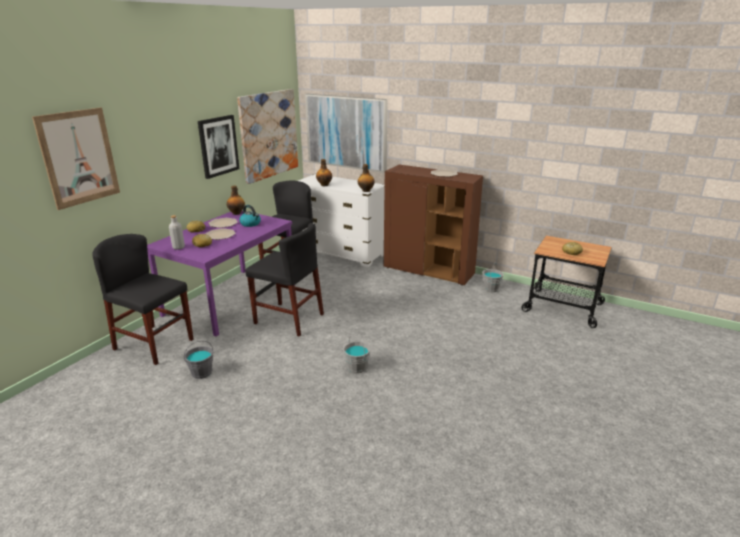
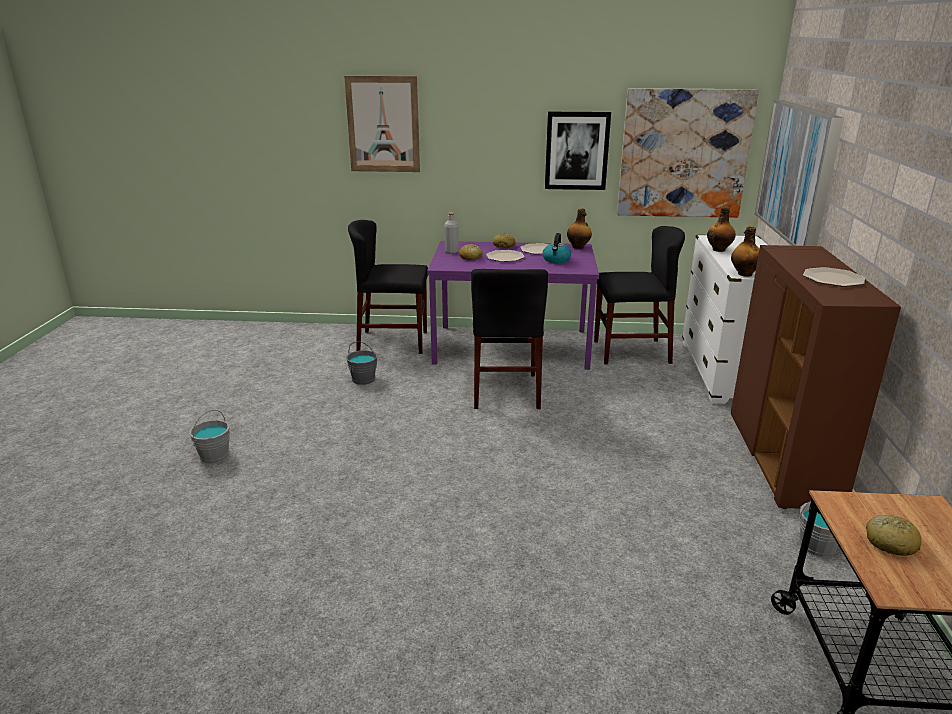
camera: 65 degrees right, 0 degrees up
(154, 344) = (393, 342): black chair -> black chair turned 90 degrees counterclockwise
(356, 367) = (439, 467): grey bucket -> grey bucket (214, 455)

